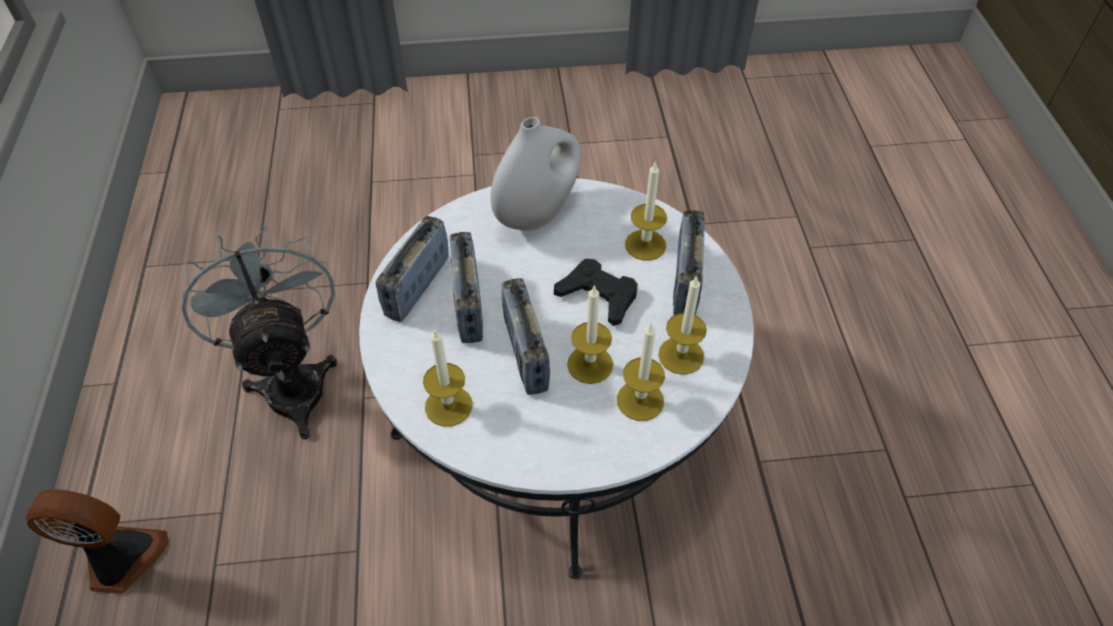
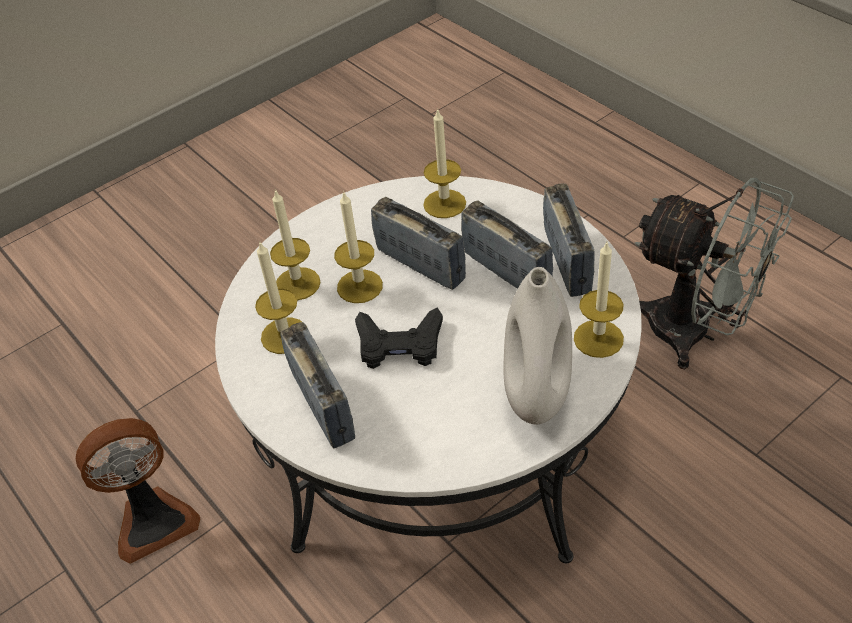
camera: 150 degrees right, 5 degrees down
(120, 560) = (648, 184): fan -> fan (153, 520)
(645, 245) = (393, 423): candle -> candle (598, 338)

